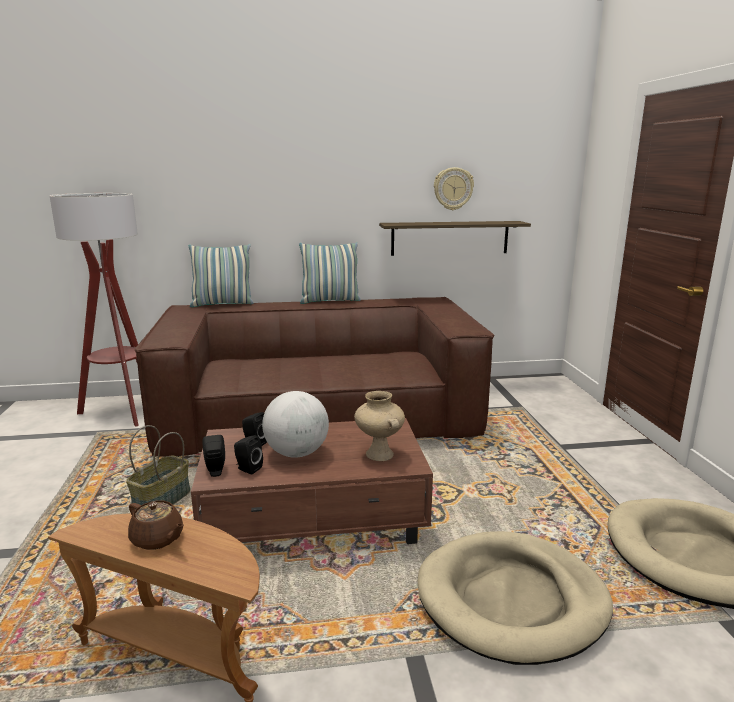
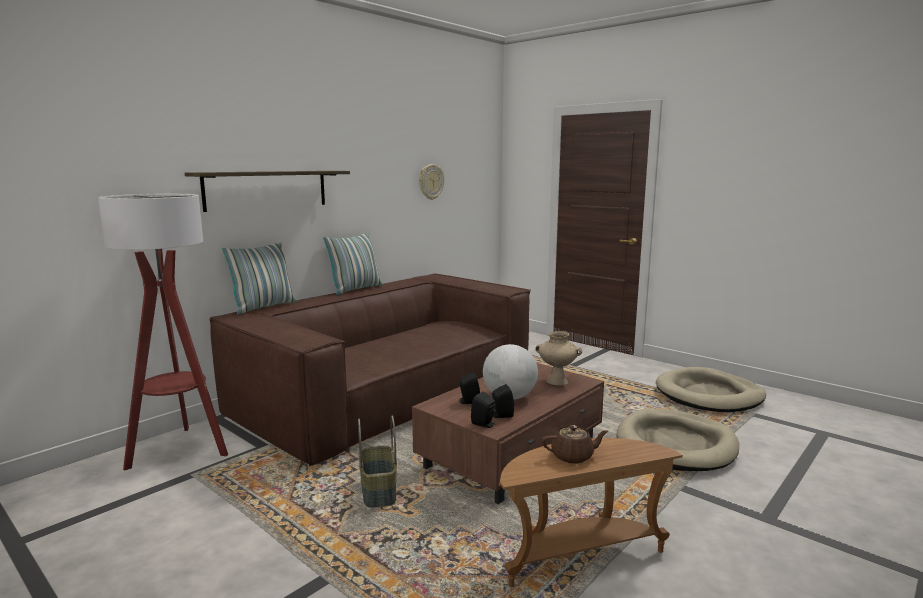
camera: 40 degrees left, 5 degrees down
(450, 238) = (430, 223): shelf -> shelf (267, 189)

